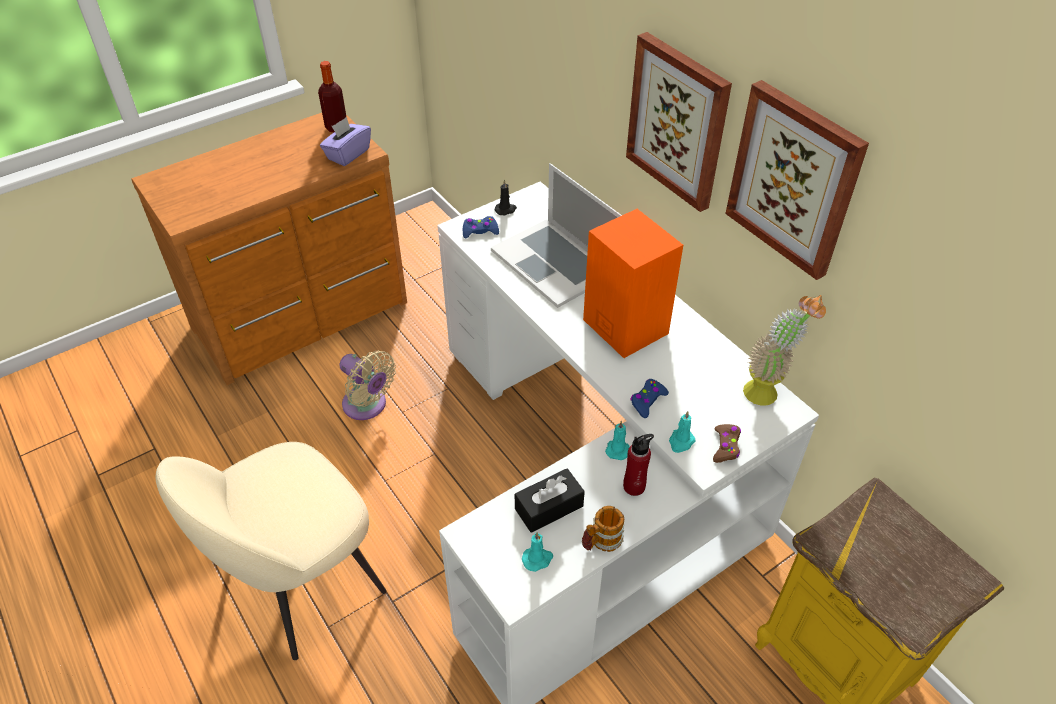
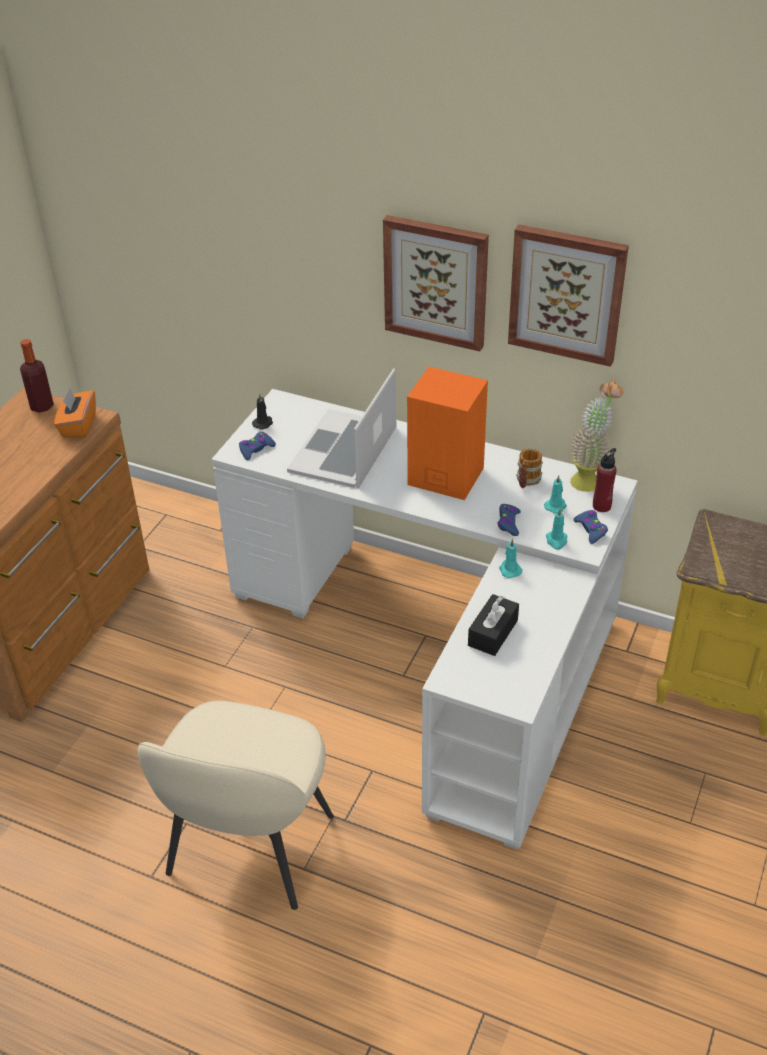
camera: 30 degrees left, 5 degrees down
(348, 154) = (78, 426): purple tissue box -> orange tissue box
(367, 406) = (187, 676): beige fan -> none
(537, 559) = (515, 671): turquoise candle -> turquoise candle (556, 506)
(554, 262) = (344, 449): laptop -> laptop turned 90 degrees clockwise
(601, 542) = (550, 637): mug -> mug (526, 481)
(634, 486) = (543, 589): red bottle -> red bottle (601, 506)
(726, 446) = (591, 530): brown game controller -> blue game controller

